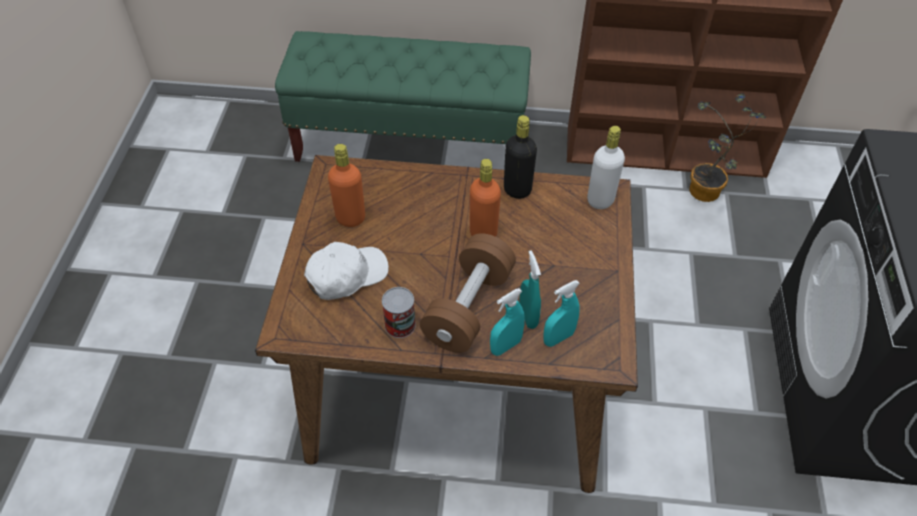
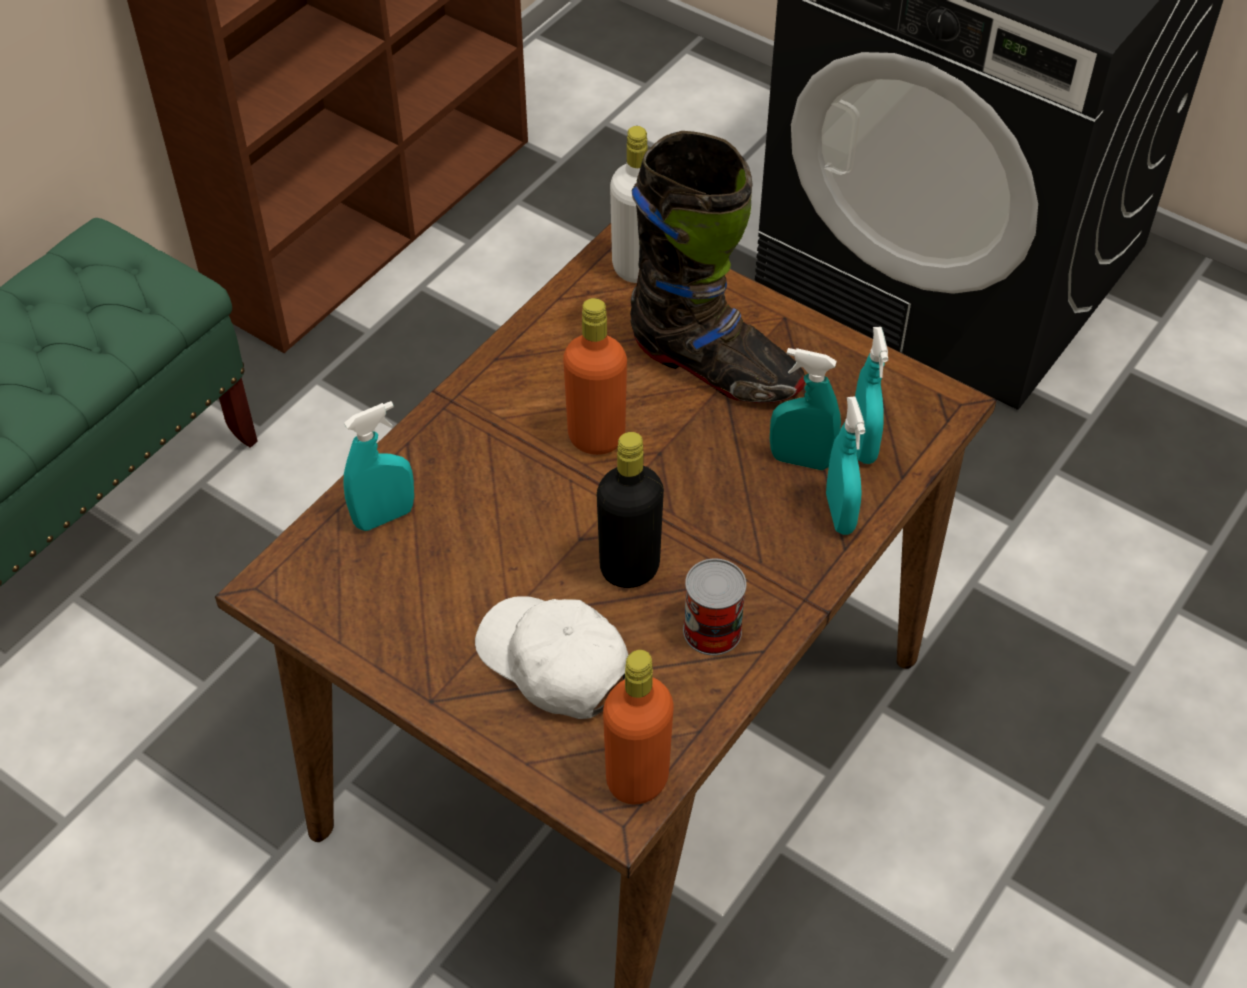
camera: 60 degrees left, 0 degrees up
(346, 275) = (554, 663): white cap -> white cap turned 45 degrees counterclockwise
(350, 218) = (424, 604): orange bottle -> orange bottle (637, 779)
(387, 184) = (384, 517): none -> turquoise spray bottle
(468, 307) = (736, 525): brown dumbbell -> none
(517, 190) = (537, 353): black bottle -> black bottle (629, 568)
(561, 257) = (714, 367): none -> black boot
(704, 194) = (499, 227): potted plant -> none

